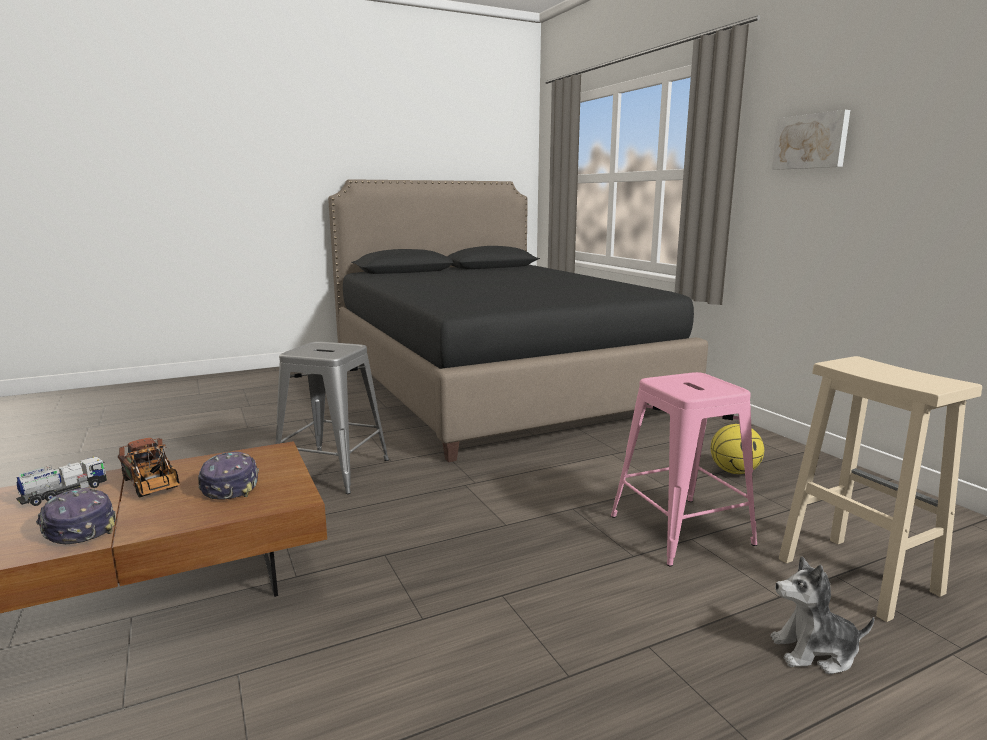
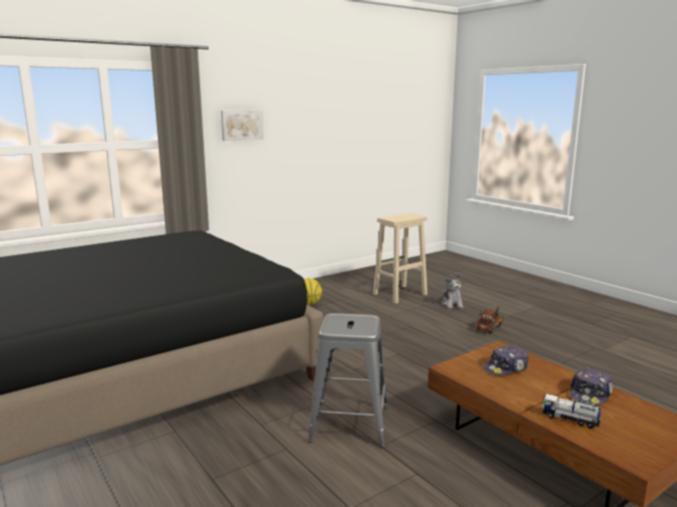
camera: 100 degrees left, 0 degrees up
(152, 486) = (530, 392): toy truck -> toy truck (490, 327)
(679, 530) = (380, 317): pink stool -> none

